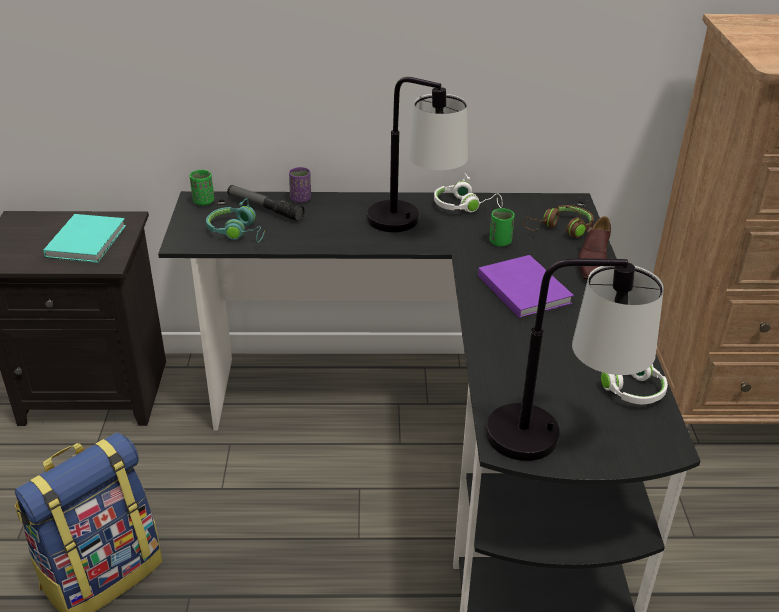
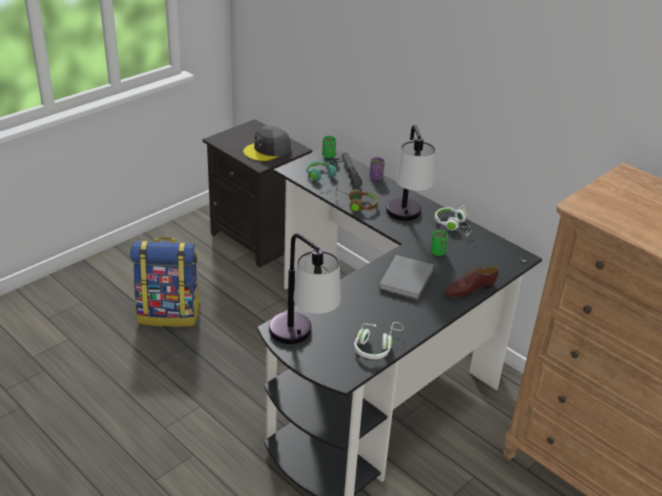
camera: 45 degrees right, 0 degrees up
(88, 240) = (267, 150): turquoise book -> grey cap
(524, 288) = (407, 279): purple book -> grey book
(561, 229) = (484, 265): brown headphones -> brown headphones (356, 204)

